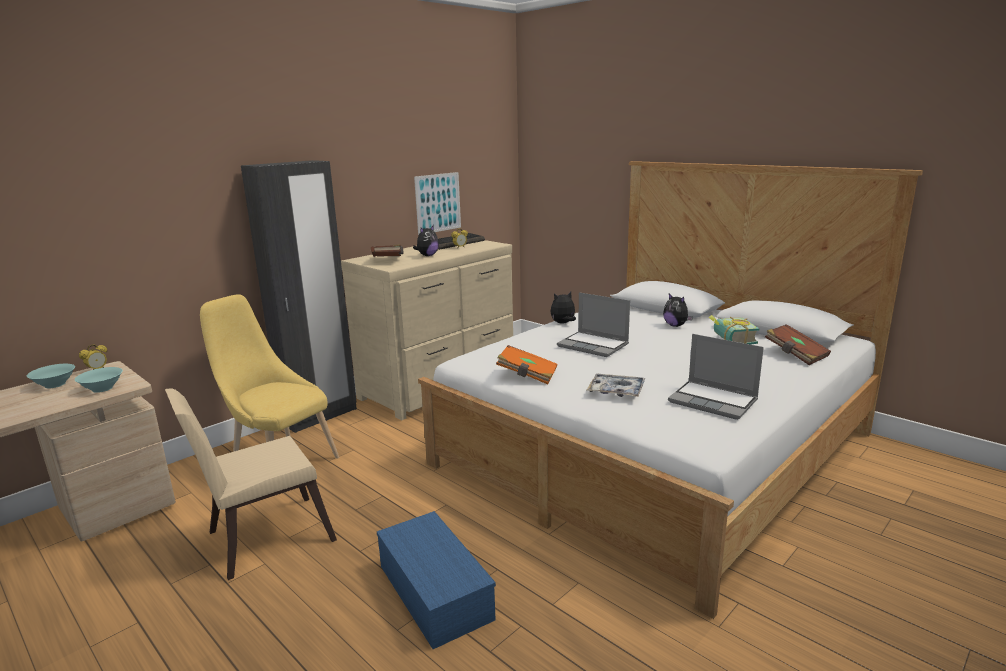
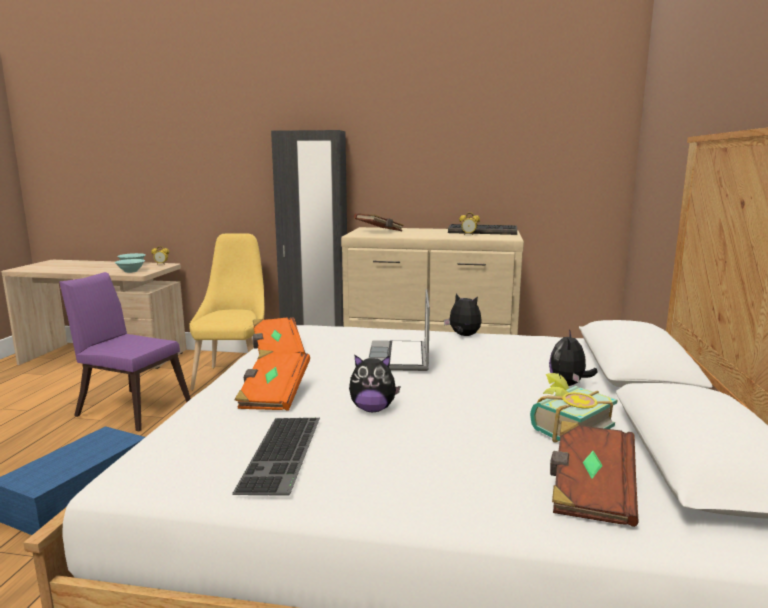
camera: 55 degrees right, 5 degrees down
(262, 538) = (130, 408): beige chair -> purple chair
(427, 255) = (416, 234): plush toy -> plush toy (373, 409)
(438, 203) = (492, 187): picture -> none
(616, 391) = (273, 395): tray -> orange book
(714, 401) = (284, 453): laptop -> keyboard

